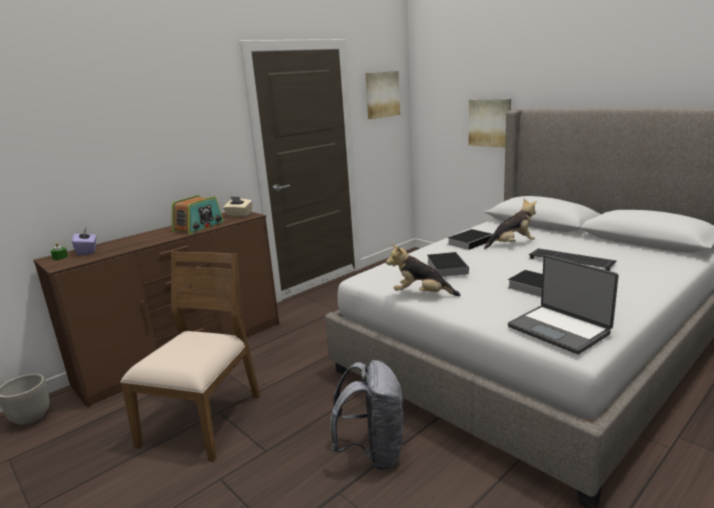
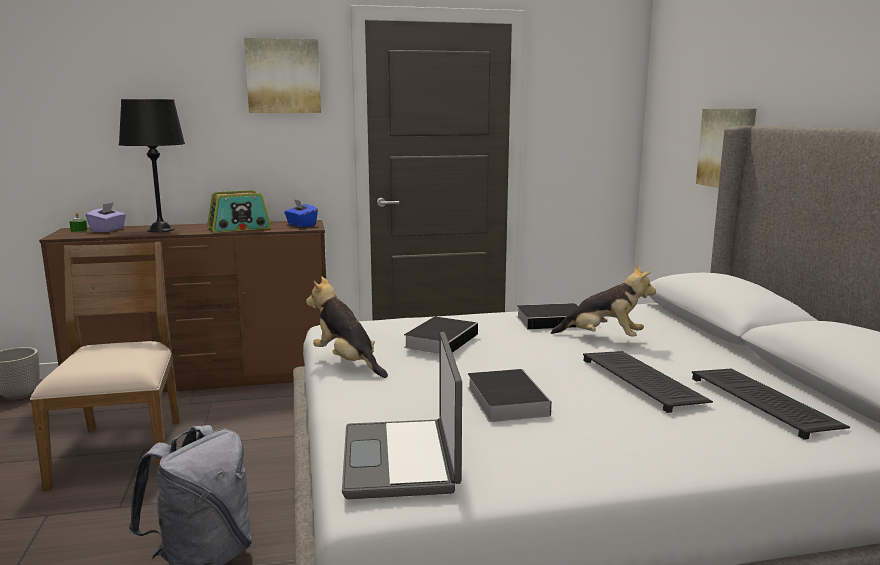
camera: 30 degrees right, 5 degrees down
(137, 241) = (161, 230): none -> black table lamp
(204, 419) = (122, 451): brown chair -> brown chair turned 60 degrees counterclockwise
(239, 215) = (301, 225): beige tissue box -> blue tissue box
(382, 94) = (585, 95): picture -> picture (283, 76)
(629, 255) = (765, 403): none -> keyboard

